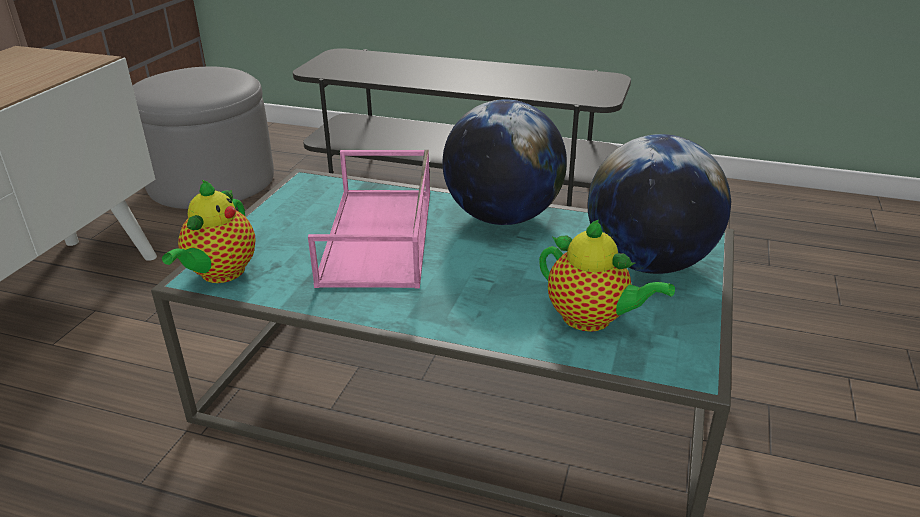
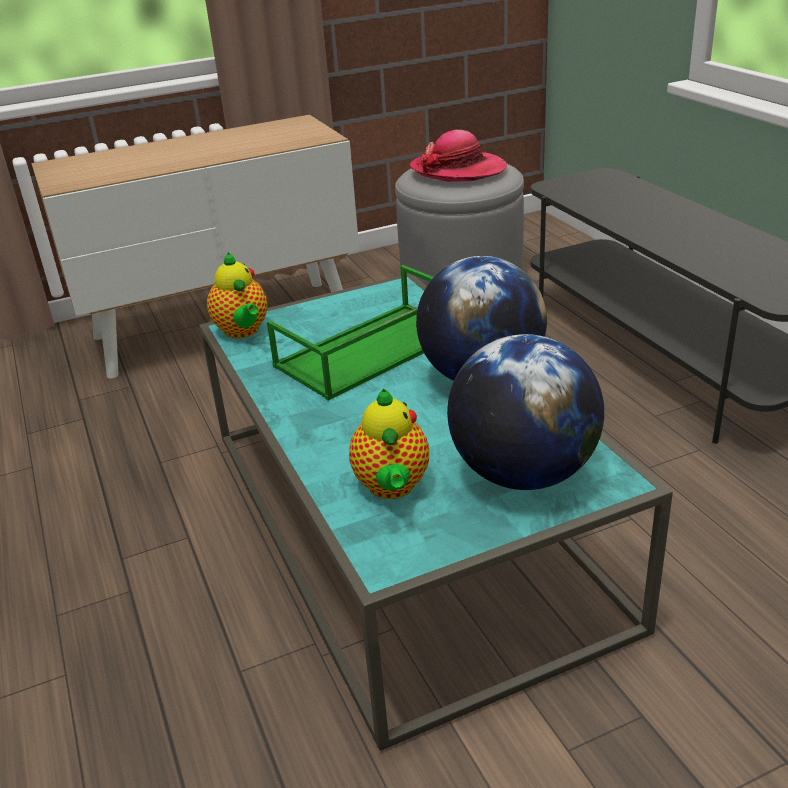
camera: 50 degrees right, 0 degrees up
(190, 80) = (458, 170): none -> hat
(220, 274) = (243, 331): teapot -> teapot turned 90 degrees counterclockwise
(380, 237) = (370, 351): pink tray -> green tray

